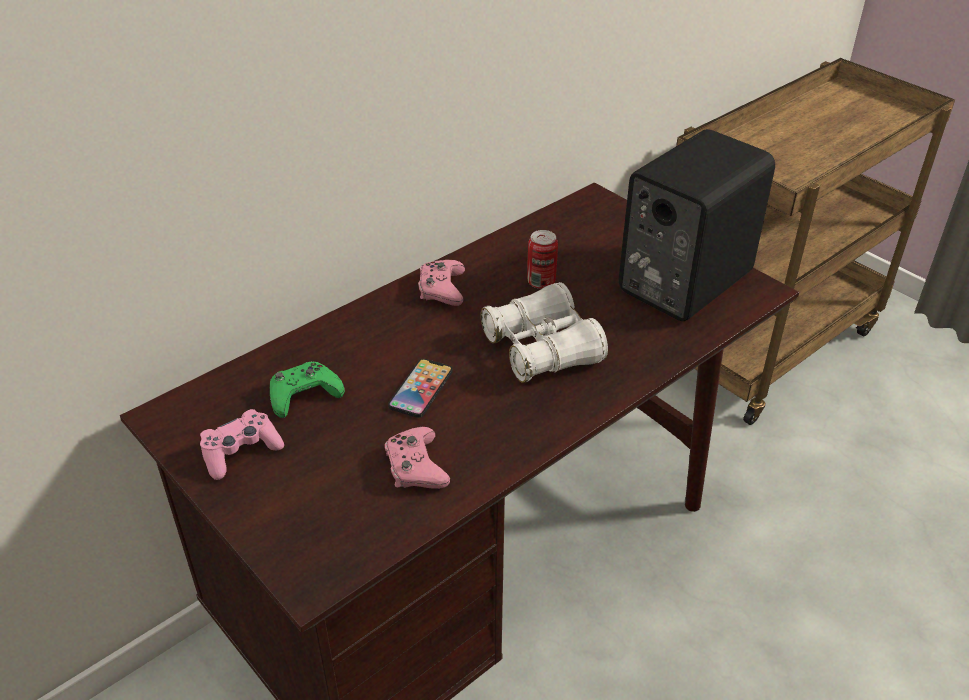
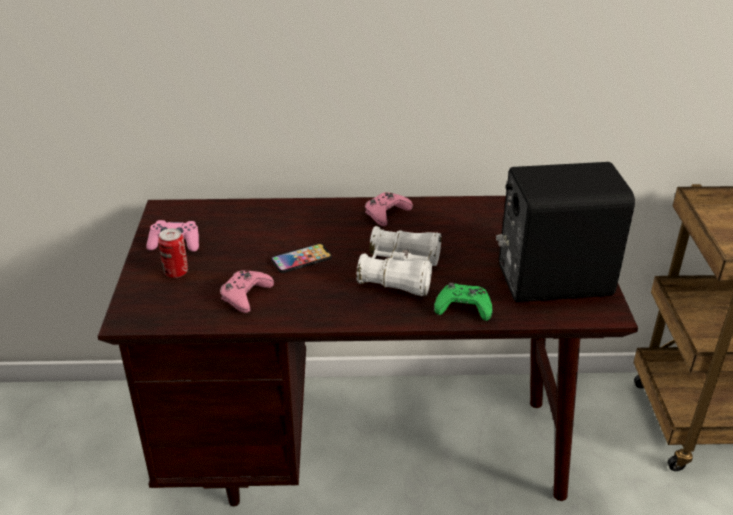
camera: 40 degrees right, 5 degrees down
(304, 395) = (239, 232): green game controller -> green game controller (463, 307)
(541, 282) = (453, 237): can -> can (176, 272)

